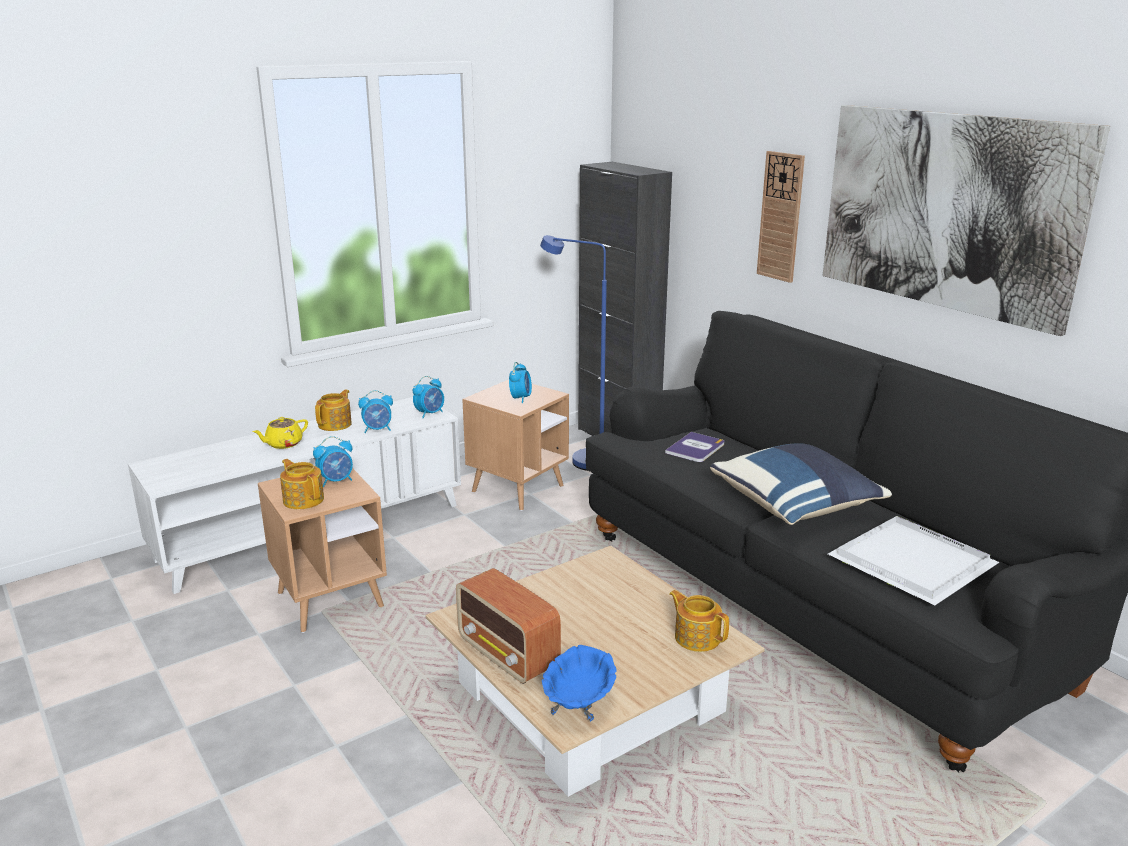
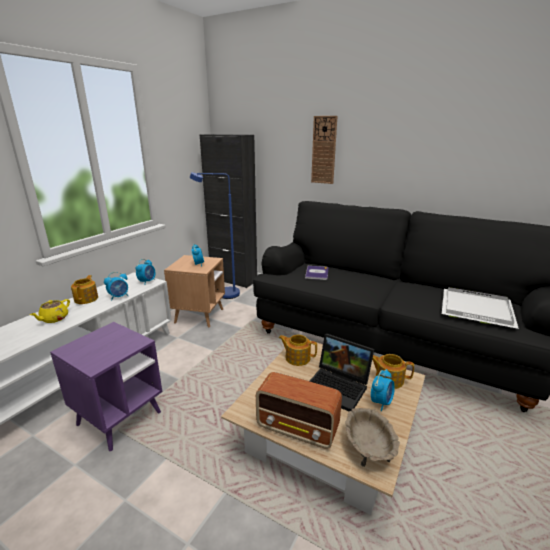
camera: 25 degrees left, 0 degrees up
(303, 499) = (97, 356): teapot -> teapot (297, 358)
(330, 600) = (119, 418): brown side table -> purple side table
(336, 481) = (114, 336): alarm clock -> alarm clock (381, 402)
(578, 701) = (368, 449): blue bowl -> beige bowl
(610, 626) = (338, 387): none -> laptop
(796, 506) = (392, 292): blue pillow -> none
(947, 211) = (426, 133): picture -> none

